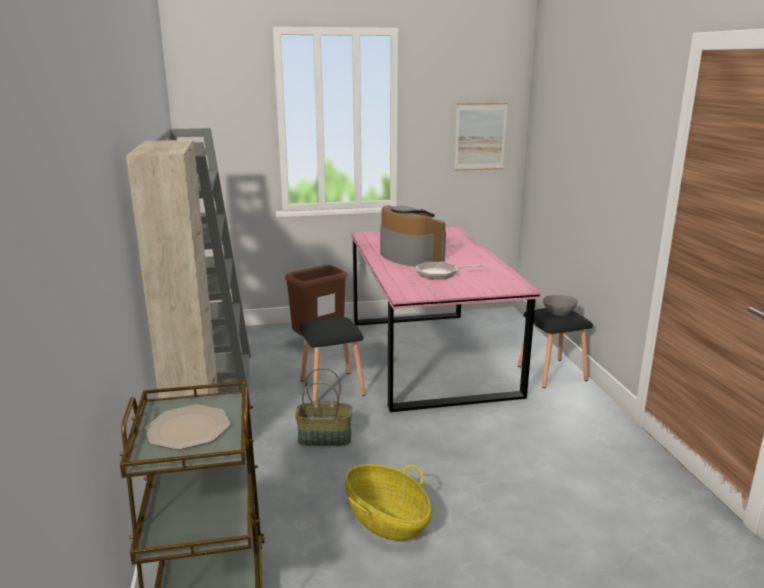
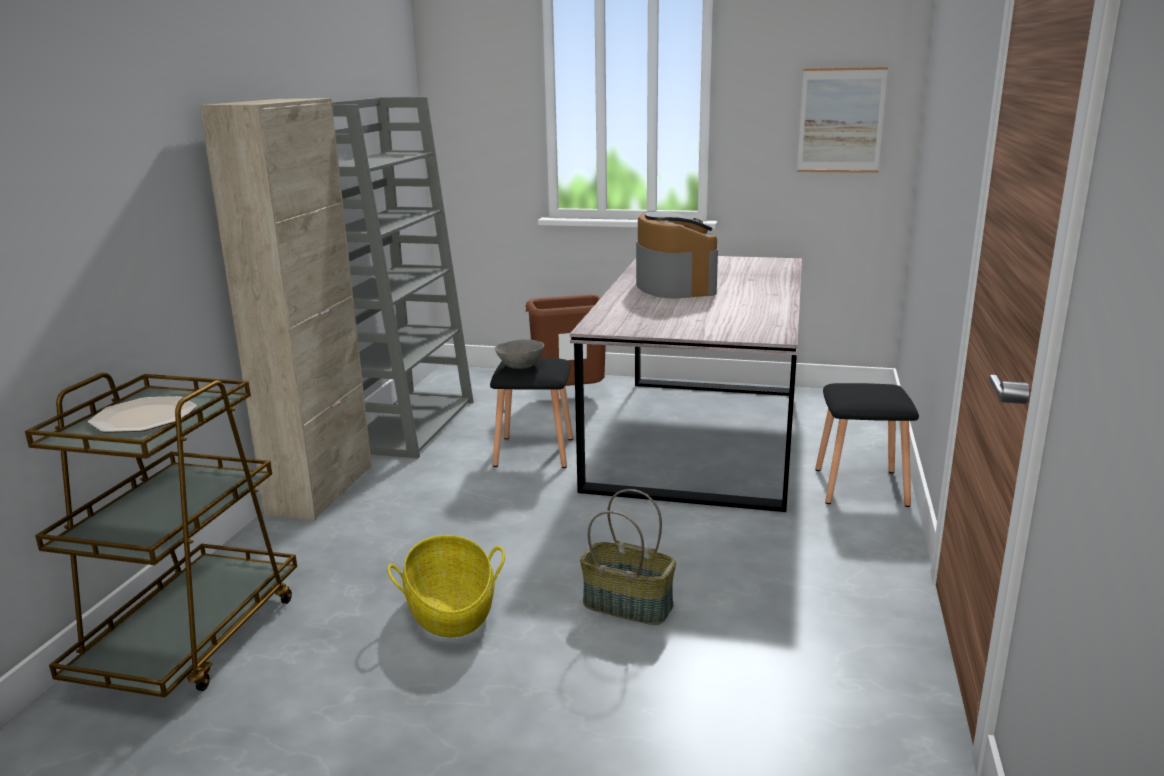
camera: 25 degrees right, 0 degrees up
(325, 438) = (470, 505): basket -> basket (629, 604)
(430, 355) = (701, 436): pink dining table -> grey dining table
(440, 274) = (683, 309): frying pan -> none
(558, 313) = (869, 392): grey bowl -> grey bowl (520, 365)

